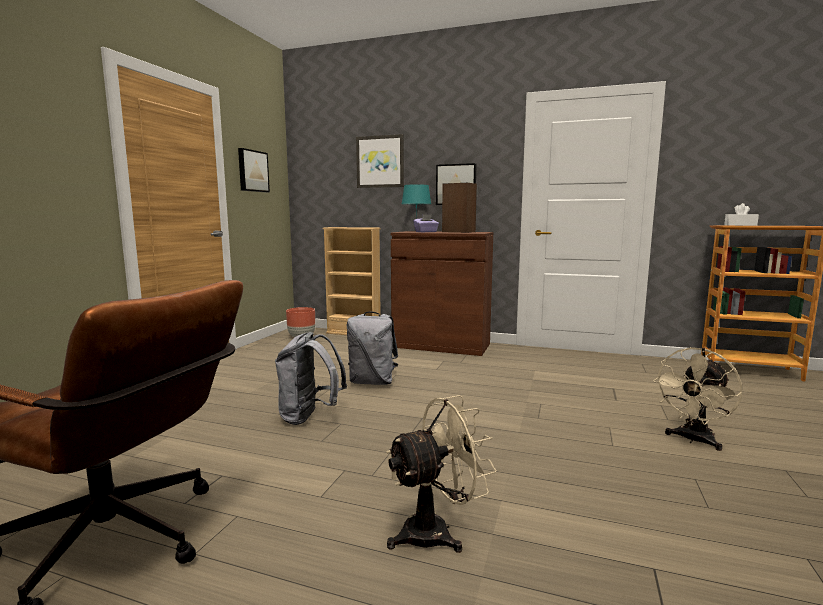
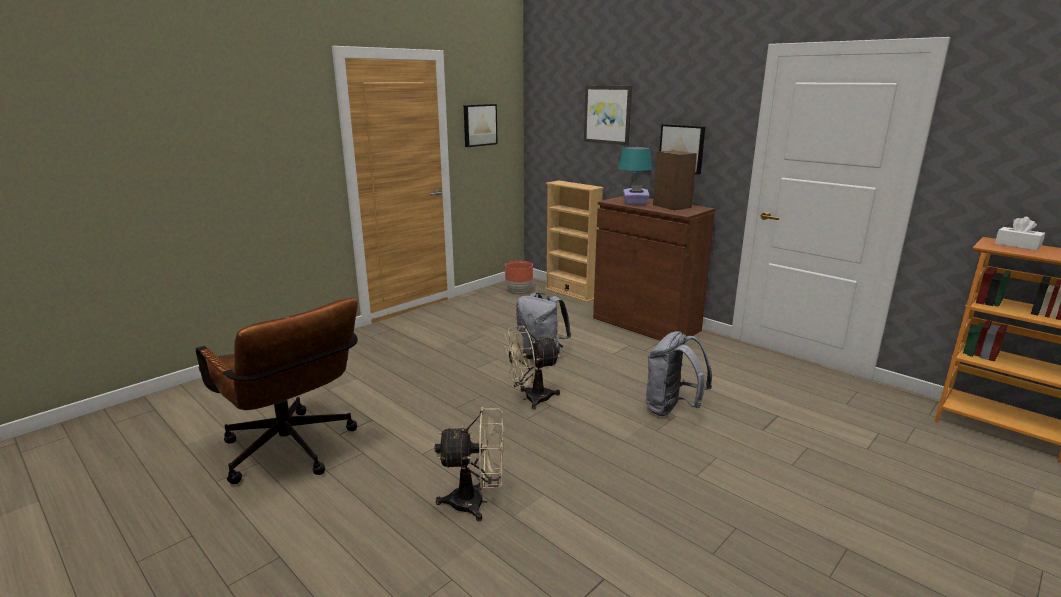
camera: 25 degrees right, 10 degrees up
(309, 417) = (462, 383): grey backpack -> grey backpack (672, 409)
(693, 440) = (789, 493): beige fan -> beige fan (530, 398)

